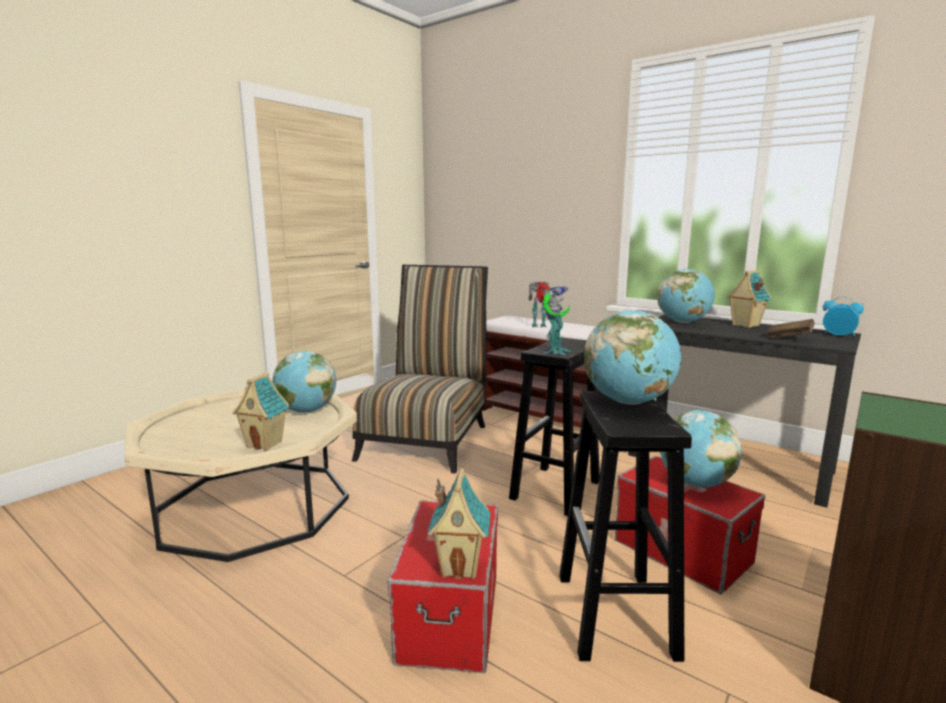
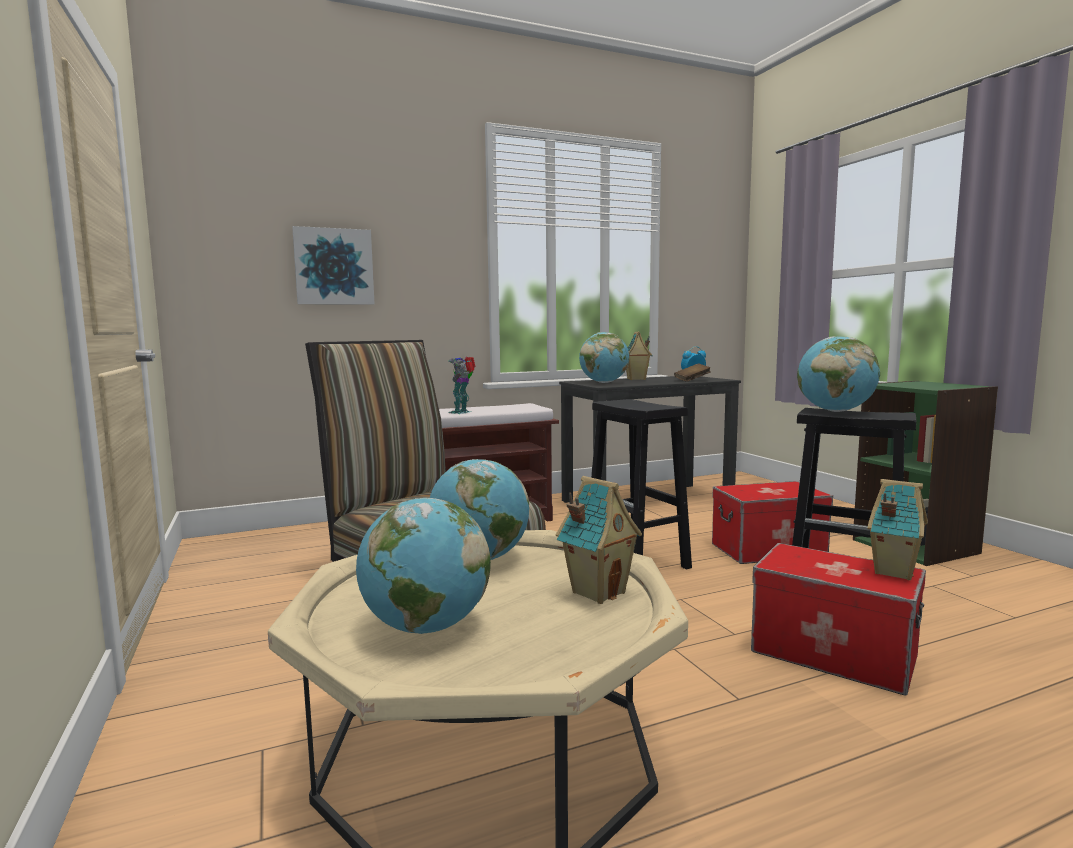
camera: 60 degrees left, 5 degrees down
(508, 205) = (334, 267): none -> picture
(553, 351) = (655, 406): toy robot -> none
(695, 483) = (771, 489): globe -> globe (425, 627)

